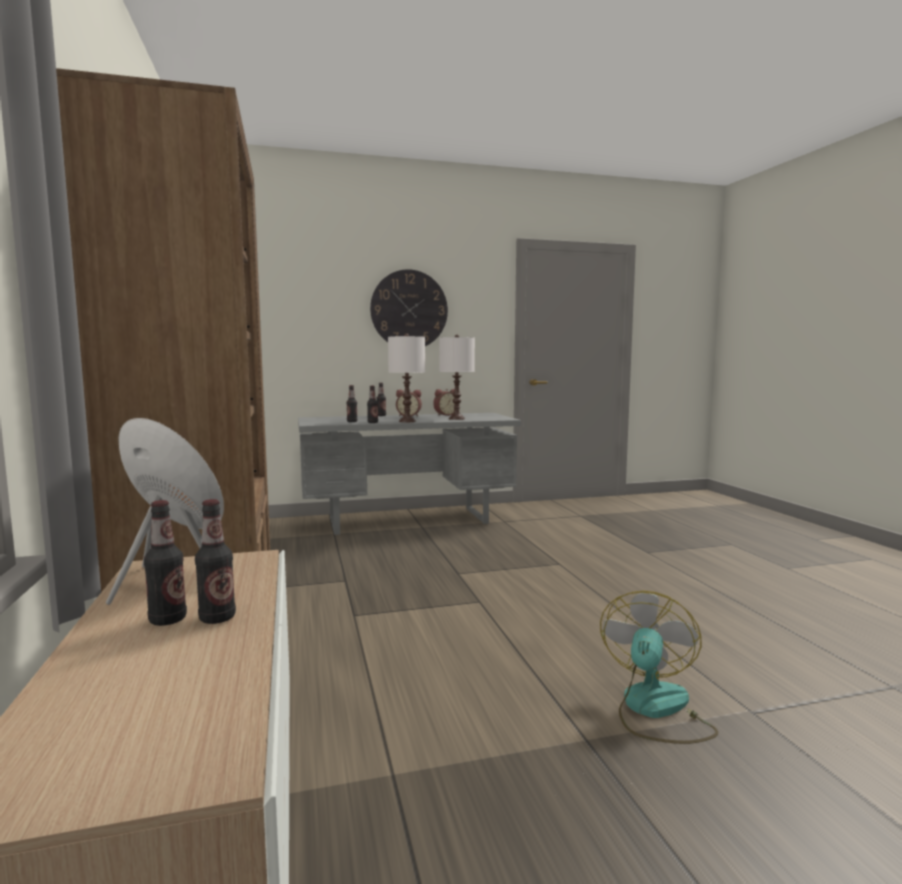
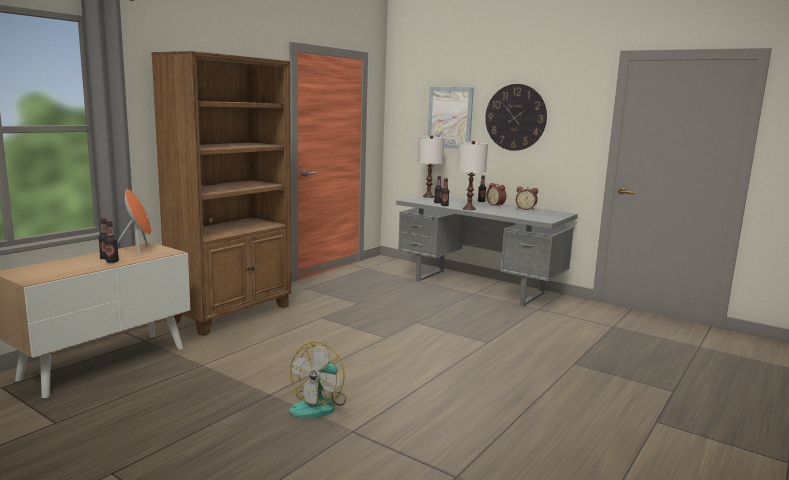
camera: 50 degrees right, 5 degrees up
(317, 312) = (450, 117): none -> picture
(457, 419) = (512, 213): white table lamp -> white table lamp (428, 196)
(655, 710) = (319, 405): fan -> fan turned 135 degrees clockwise

